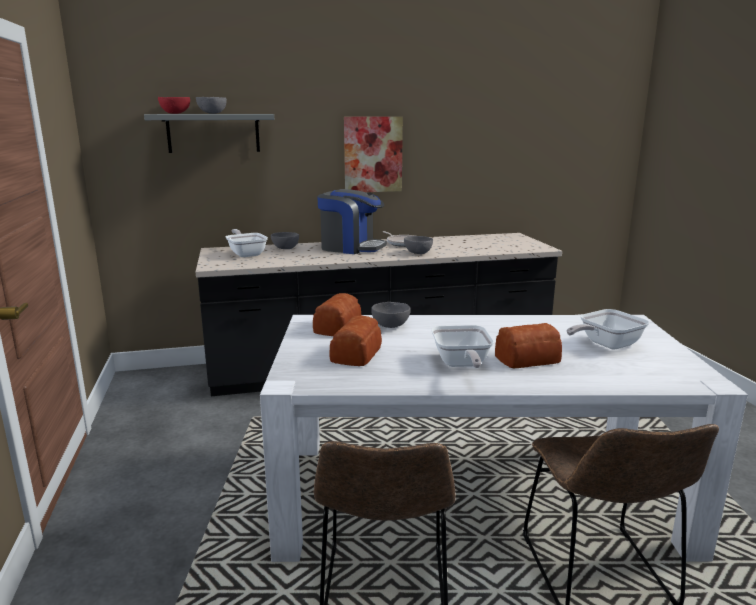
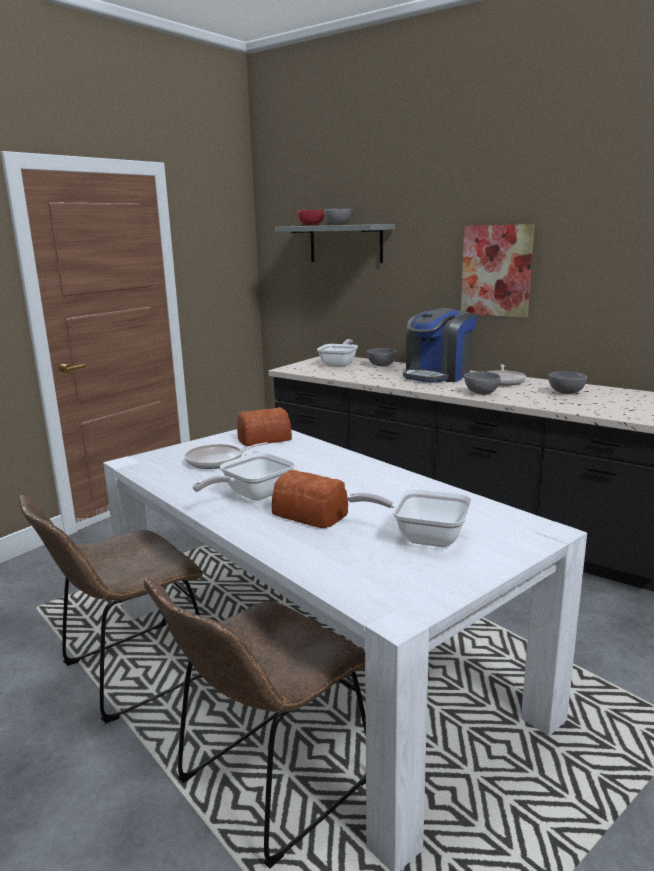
camera: 50 degrees right, 0 degrees up
(351, 247) = (438, 375): coffee machine -> coffee machine turned 60 degrees clockwise
(357, 354) = (218, 461): bread -> frying pan
(391, 326) = (300, 451): grey bowl -> grey bowl (566, 393)

